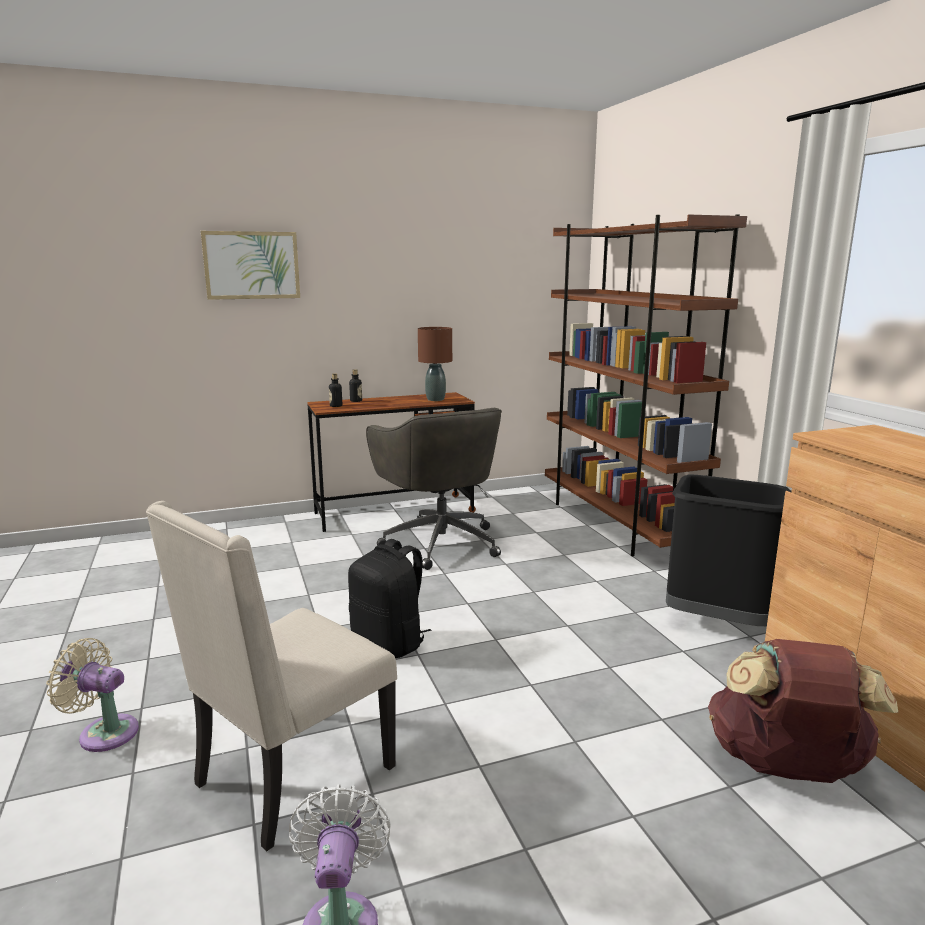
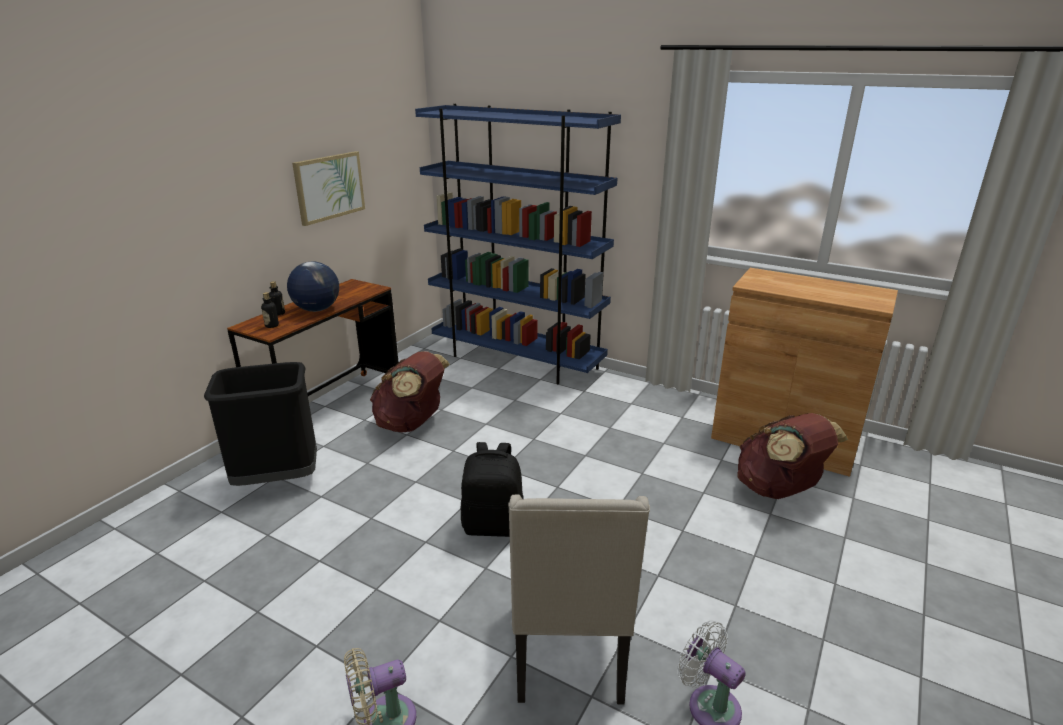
camera: 40 degrees left, 10 degrees up
(251, 265) = (140, 188): picture -> picture (329, 187)
(386, 403) = (316, 309): none -> globe
(435, 399) = (352, 293): brown table lamp -> none
(440, 542) = (412, 424): grey office chair -> brown backpack
(617, 524) = (517, 360): brown bookcase -> blue bookcase
(716, 622) = (657, 415): black trash can -> black trash can (277, 480)

